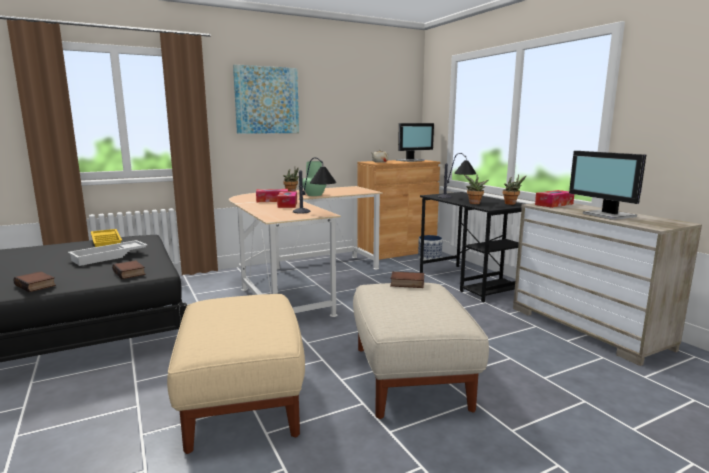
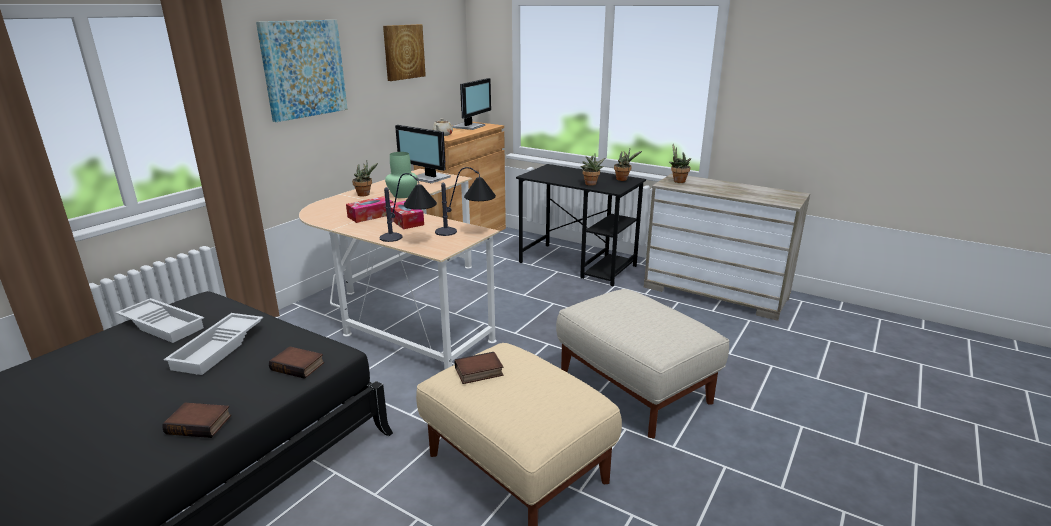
camera: 30 degrees left, 10 degrees up
(107, 243) = (164, 325): yellow tray -> white tray
(357, 97) = (403, 52): none -> picture
(406, 283) = (612, 298): book -> book (478, 372)
(429, 258) = (509, 240): planter -> none
(456, 199) = (562, 178): table lamp -> table lamp (411, 240)
(554, 204) = (677, 181): tissue box -> potted plant
(608, 215) = (739, 192): monitor -> monitor (429, 178)

